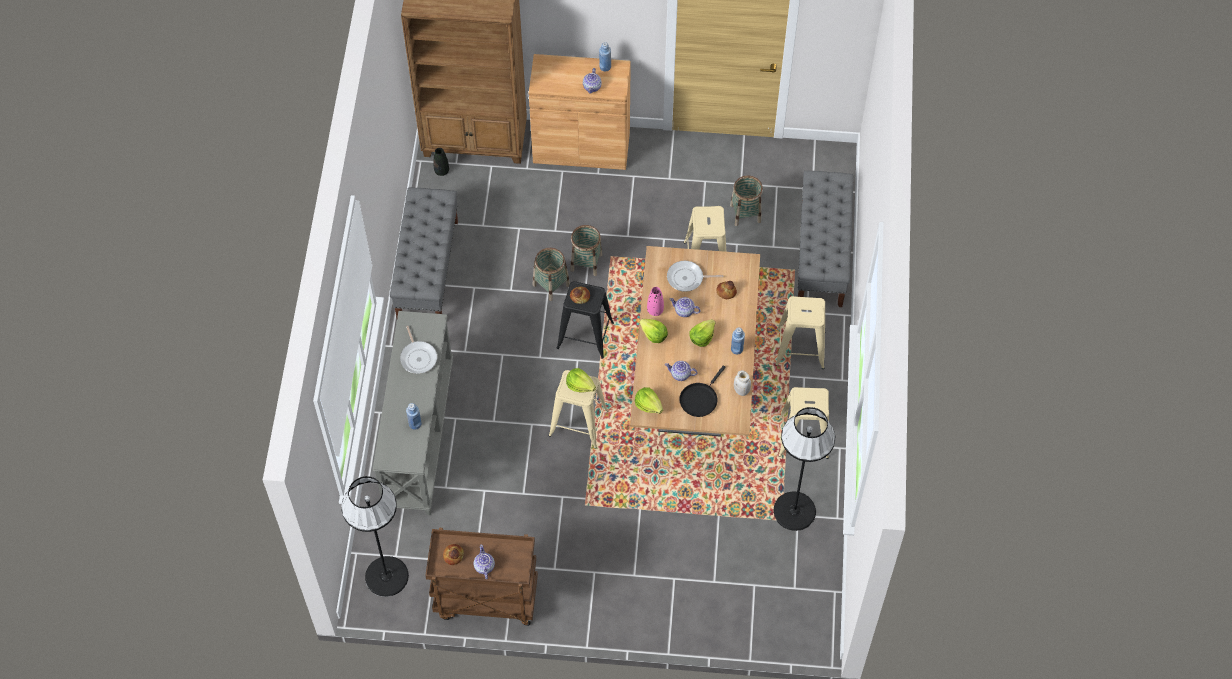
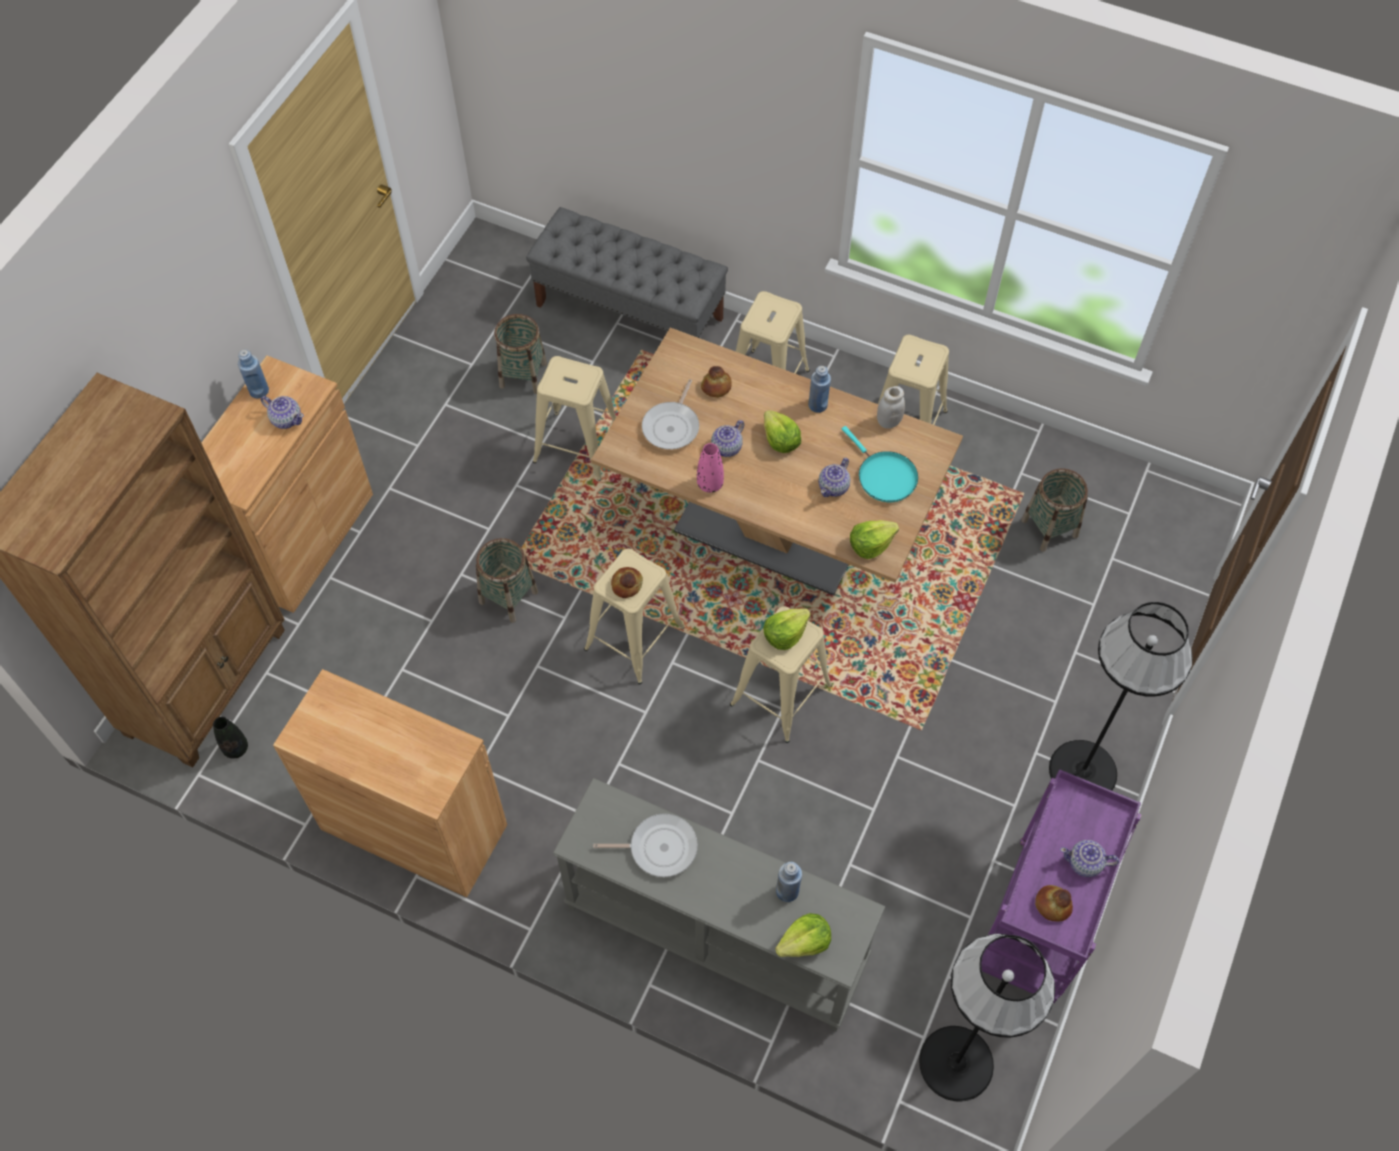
camera: 70 degrees left, 0 degrees up
(428, 270) = (414, 827): grey bench -> brown cabinet
(485, 599) = (1039, 921): brown cart -> purple cart
(551, 285) = (525, 656): basket -> basket (1049, 528)
(585, 335) = (634, 638): black stool -> beige stool
(653, 335) = (752, 499): lettuce -> lettuce (804, 942)
(699, 399) = (884, 476): black frying pan -> turquoise frying pan
(794, 511) = (1013, 475): black floor lamp -> black floor lamp (1083, 771)

